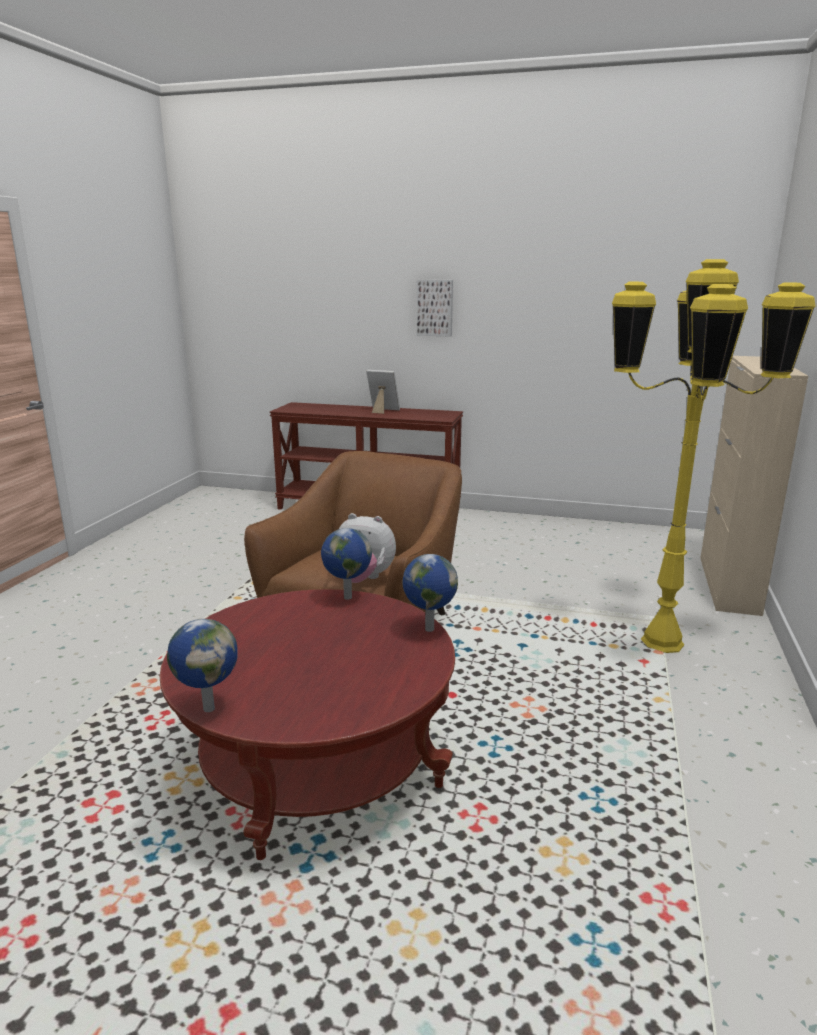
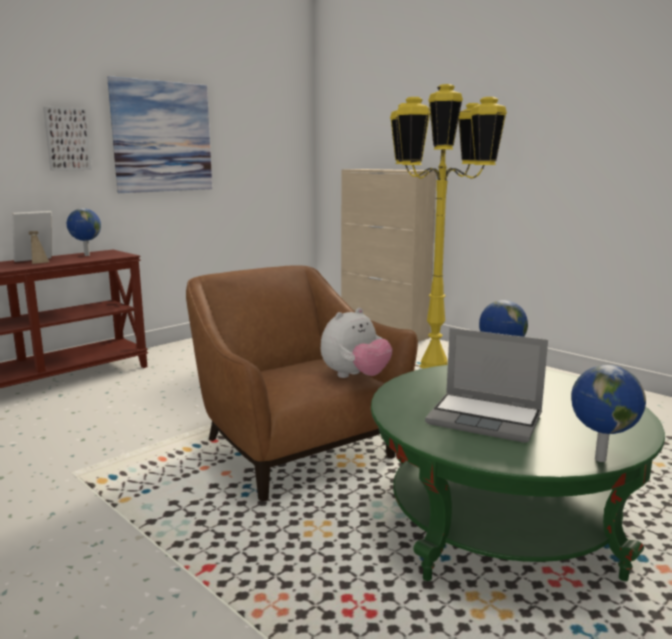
camera: 60 degrees left, 5 degrees down
(271, 644) = (486, 419): none -> laptop
(317, 763) = (501, 523): red coffee table -> green coffee table
(346, 597) = (413, 379): globe -> globe (86, 255)
(531, 305) = (162, 137): none -> picture

